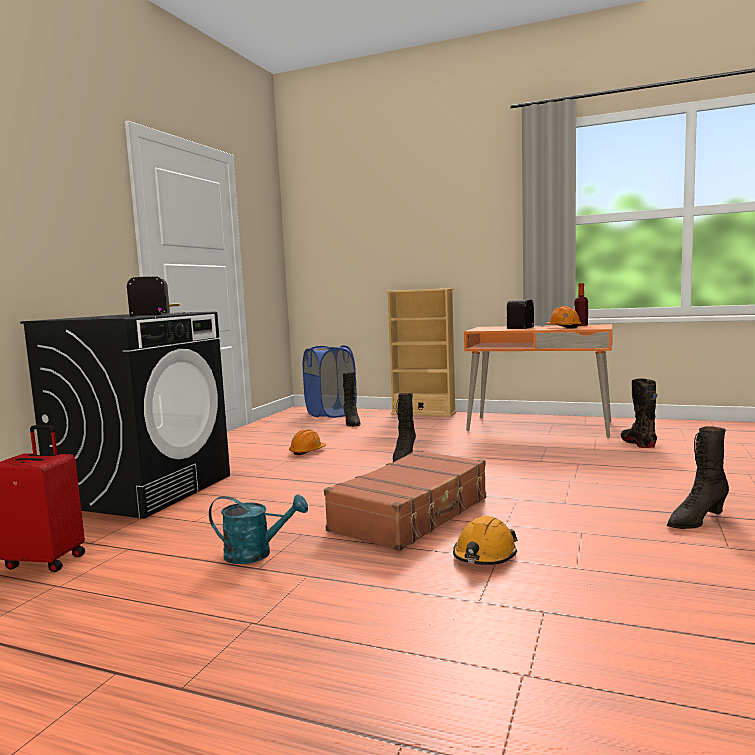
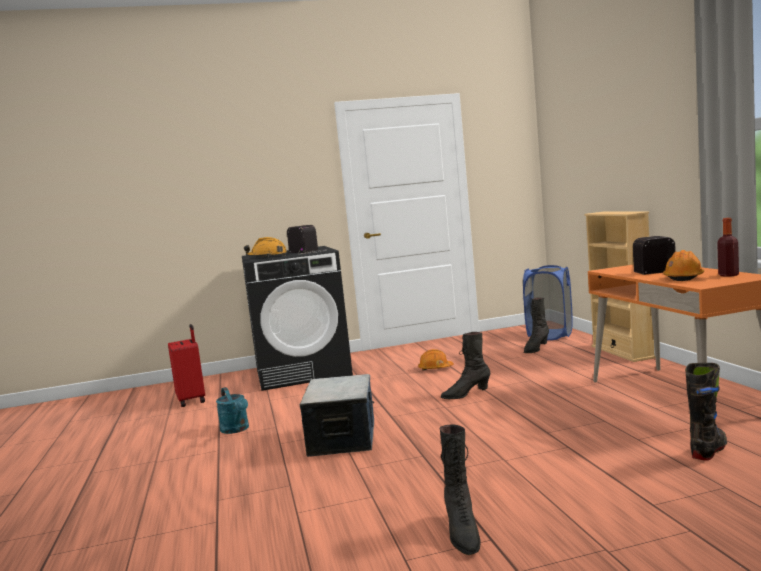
camera: 55 degrees right, 0 degrees up
(412, 514) = (343, 438): brown suitcase -> storage box
(484, 555) = (290, 480): orange hard hat -> orange hard hat (267, 257)
(696, 521) = (462, 533): black boot -> black boot turned 120 degrees counterclockwise

